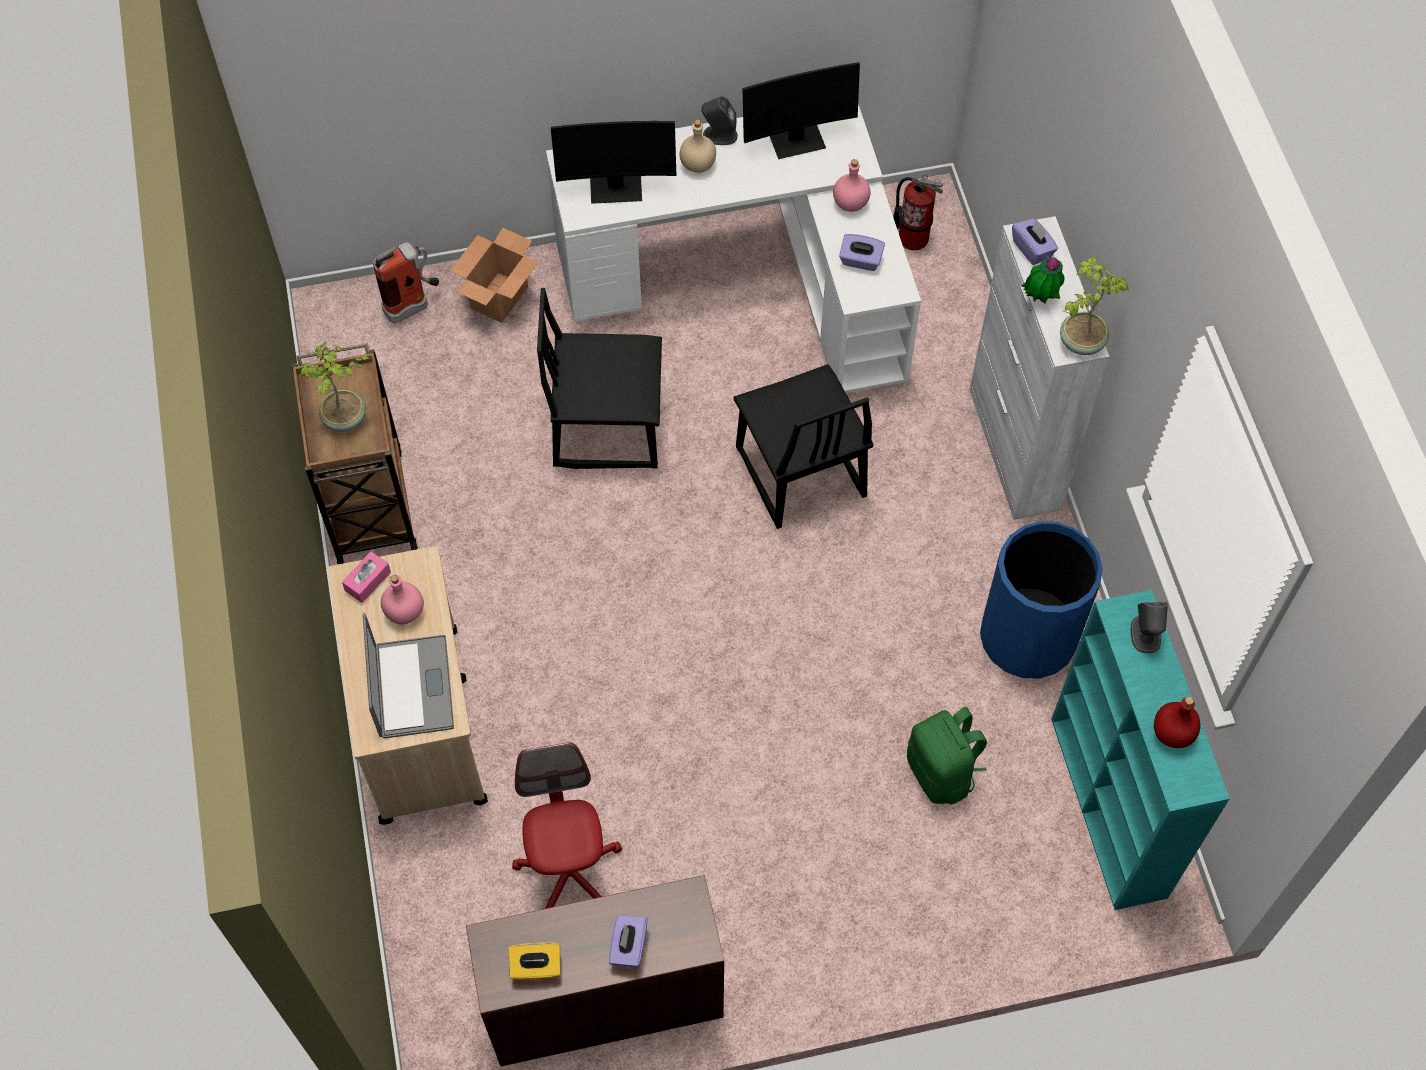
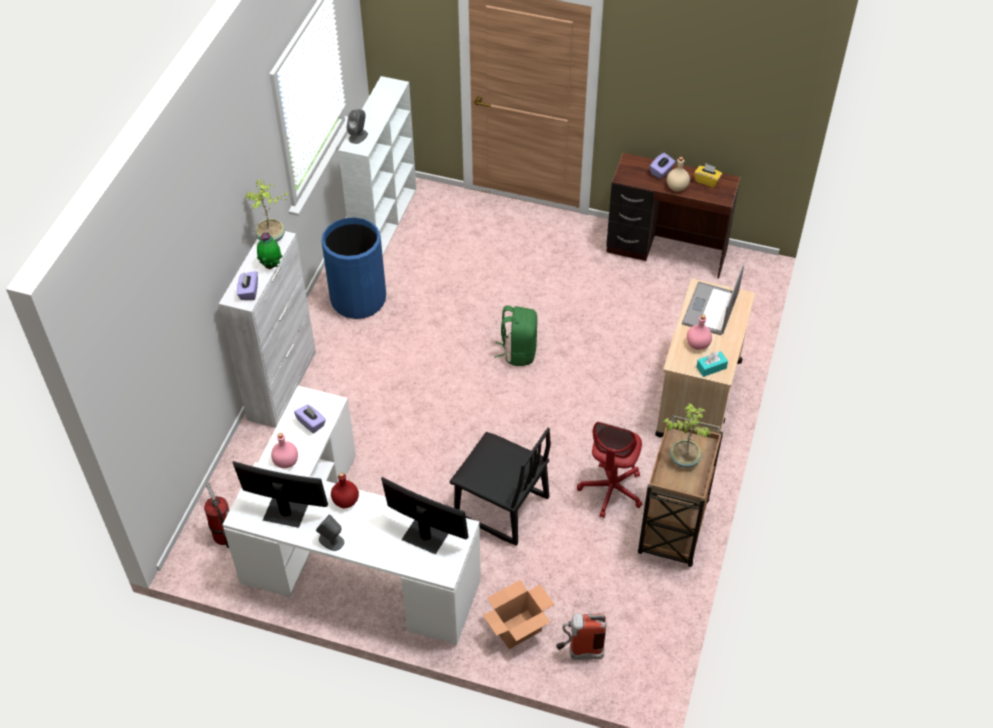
camera: 150 degrees left, 10 degrees down
(368, 581) = (711, 367): pink tissue box -> turquoise tissue box
(569, 871) = (655, 303): red office chair -> red office chair (611, 490)
(698, 164) = (361, 526): beige bottle -> beige bottle (676, 187)
(799, 473) = (409, 428): black chair -> none
(942, 773) = (448, 265): green backpack -> green backpack (518, 352)
(1109, 808) = (384, 221): turquoise bookcase -> white bookcase
(1173, 732) = (381, 102): red bottle -> red bottle (345, 501)

